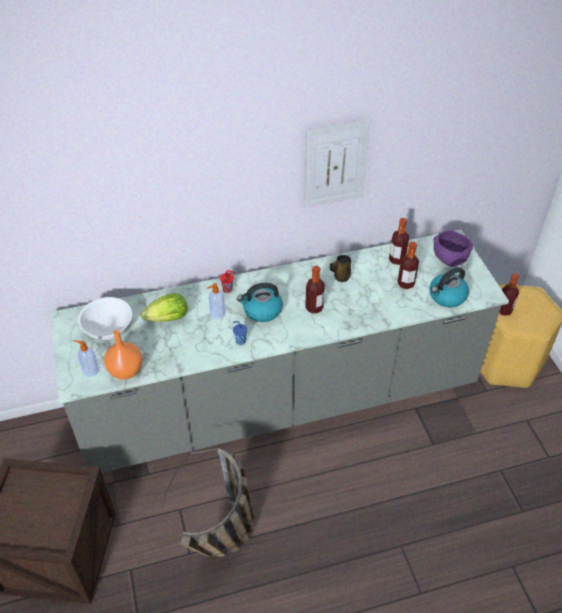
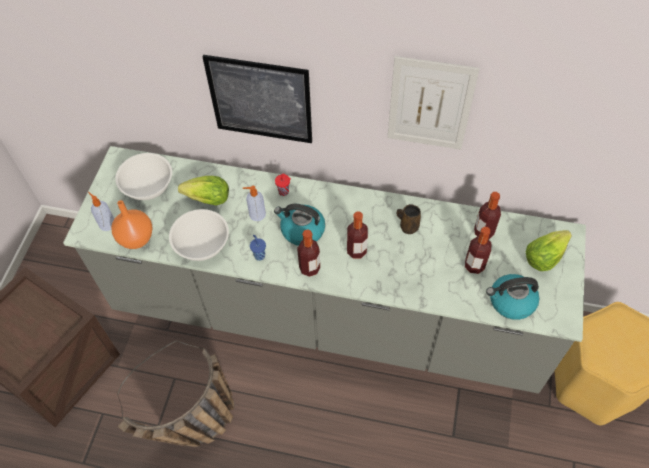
camera: 30 degrees right, 10 degrees up
(187, 352) = (202, 245): none -> white bowl
(195, 210) = (260, 100): none -> picture
(448, 260) = (544, 257): purple bowl -> lettuce
(504, 310) = (599, 336): bottle -> bottle (309, 268)

